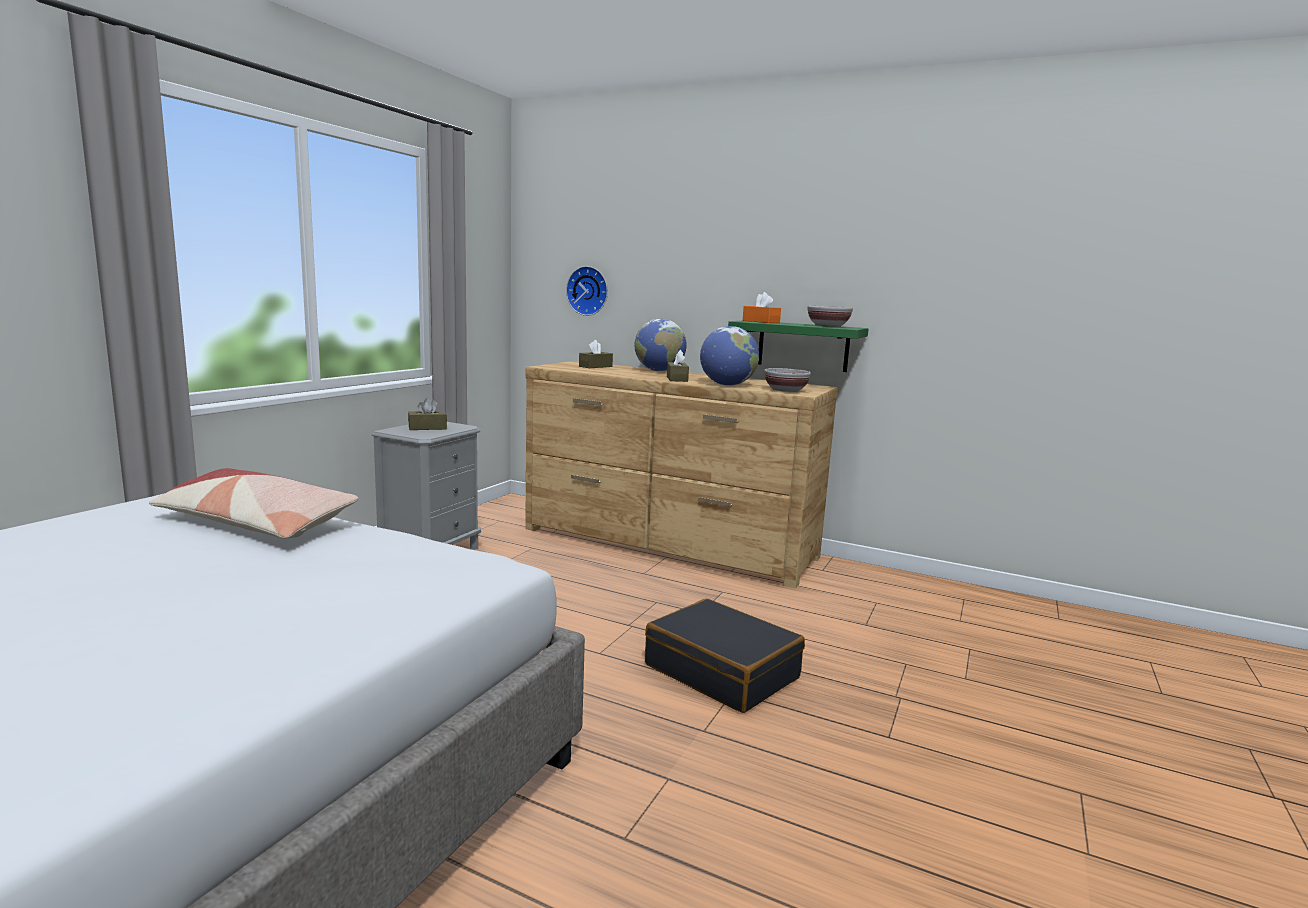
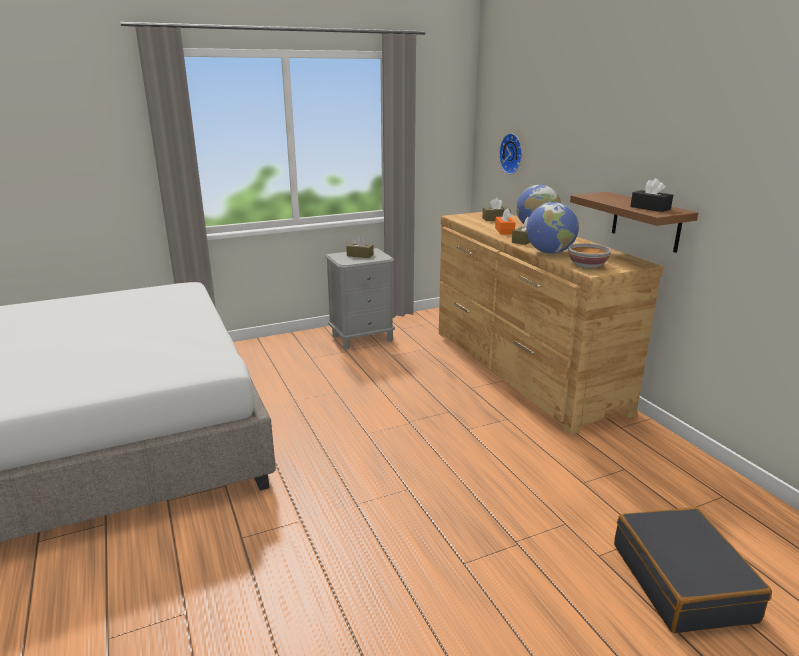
camera: 40 degrees right, 10 degrees up
(257, 523) = (175, 311): pillow -> none
(722, 671) = (421, 474): black suitcase -> black suitcase (682, 582)
(761, 322) = (603, 197): orange tissue box -> orange tissue box (504, 231)
(803, 346) = (646, 221): green shelf -> brown shelf
(827, 326) = (650, 208): bowl -> black tissue box

